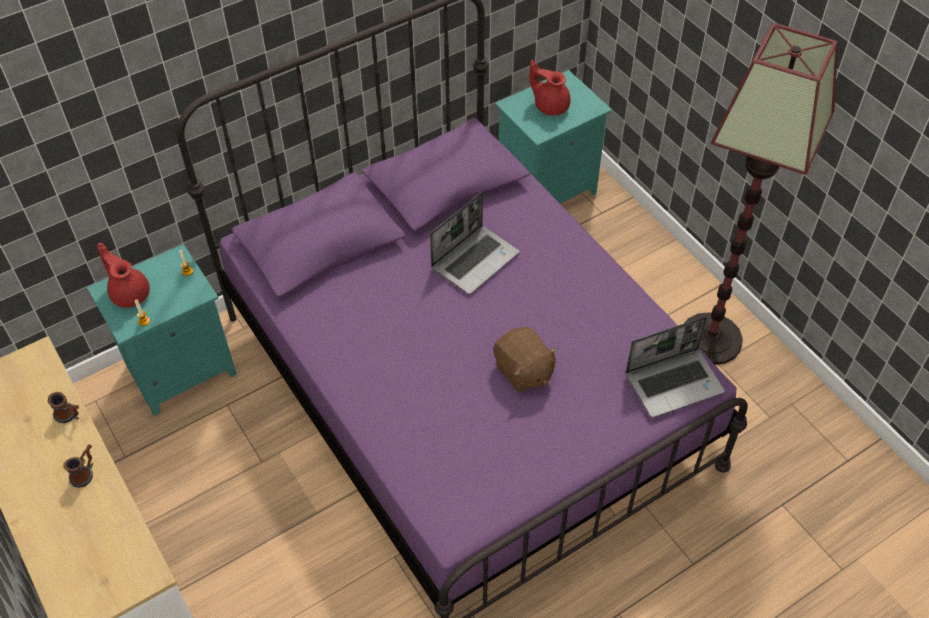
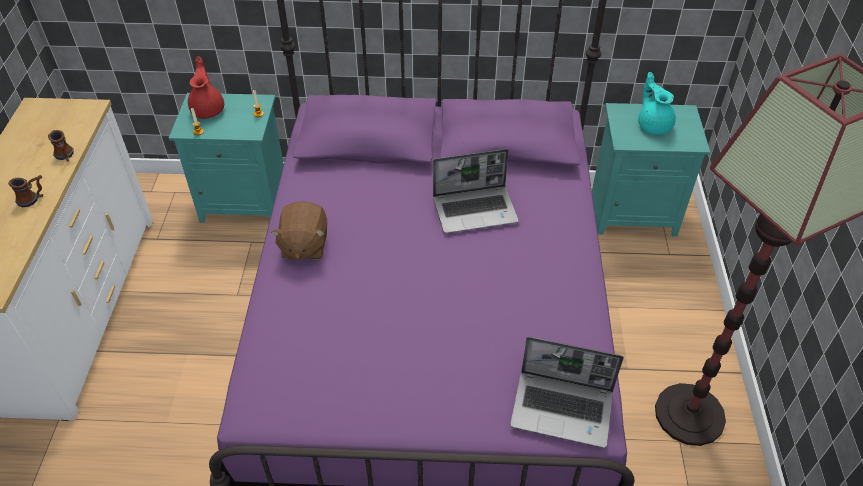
camera: 35 degrees right, 5 degrees down
(523, 371) = (433, 319): brown plush toy -> brown plush toy (304, 245)
(550, 105) = (653, 125): red teapot -> turquoise teapot

